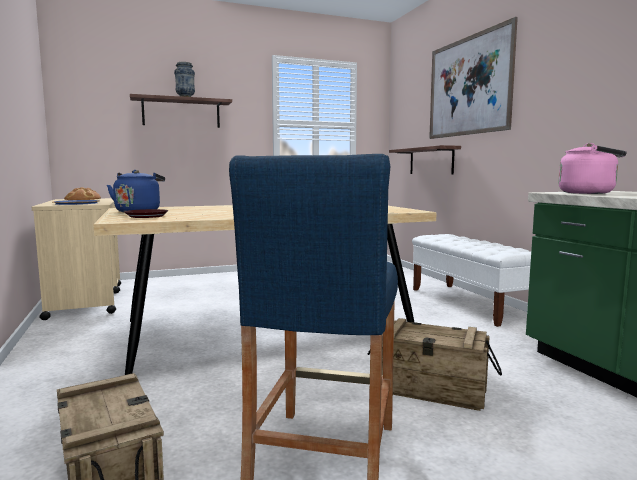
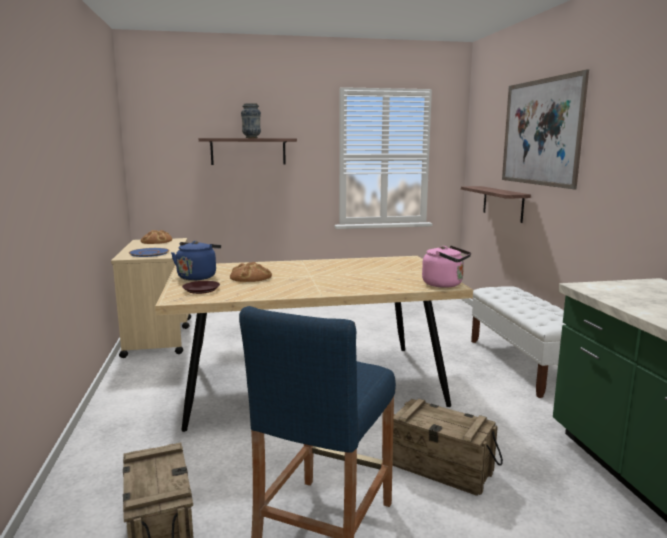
camera: 10 degrees right, 5 degrees up
(199, 211) = (250, 277): none -> bread
(590, 193) = (616, 293): pink kettle -> pink kettle (445, 284)

